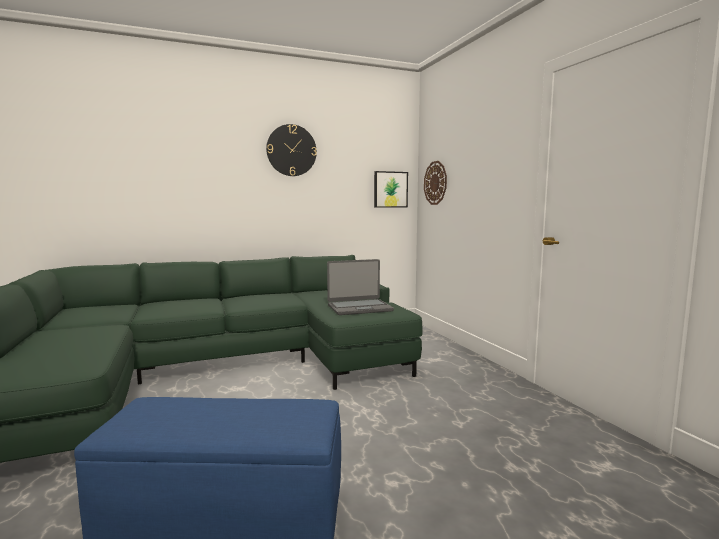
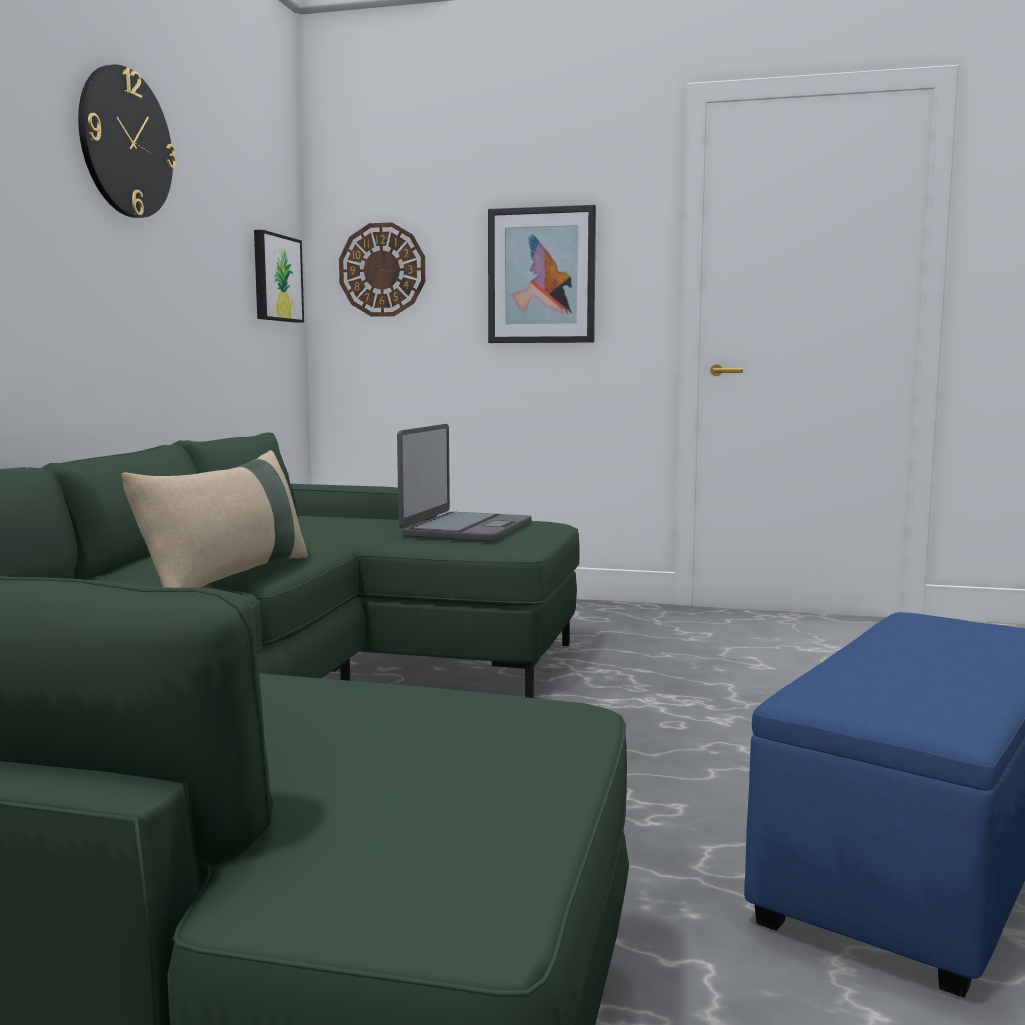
camera: 55 degrees left, 0 degrees up
(230, 307) = (229, 578): none -> beige pillow
(483, 184) = (541, 275): none -> picture

